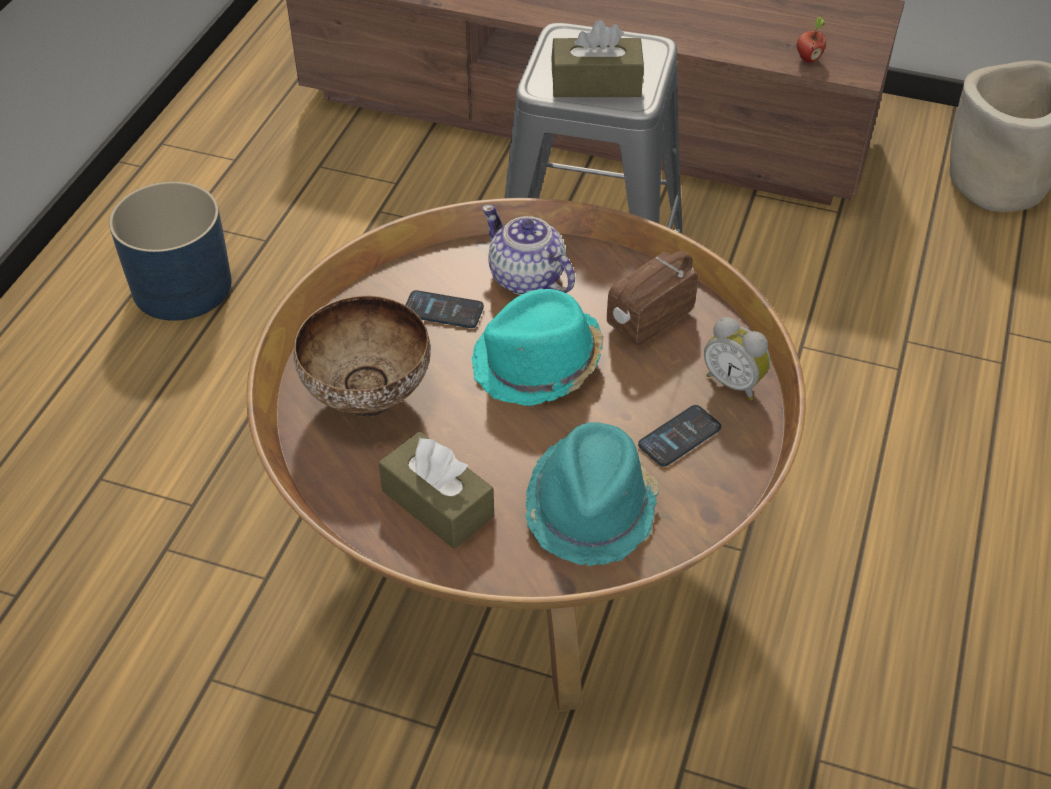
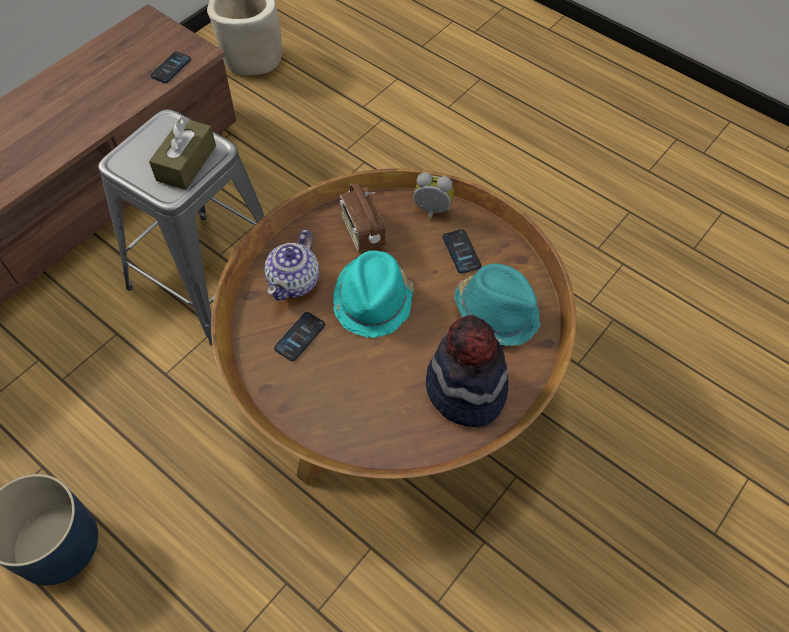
camera: 70 degrees left, 10 degrees up
(367, 398) = (359, 404): bowl -> none
(437, 503) = (465, 389): brown tissue box -> hat
(527, 279) = (294, 281): teapot -> teapot turned 45 degrees counterclockwise
(734, 382) = (431, 211): alarm clock -> alarm clock turned 135 degrees counterclockwise
(808, 58) = (171, 68): apple -> phone

